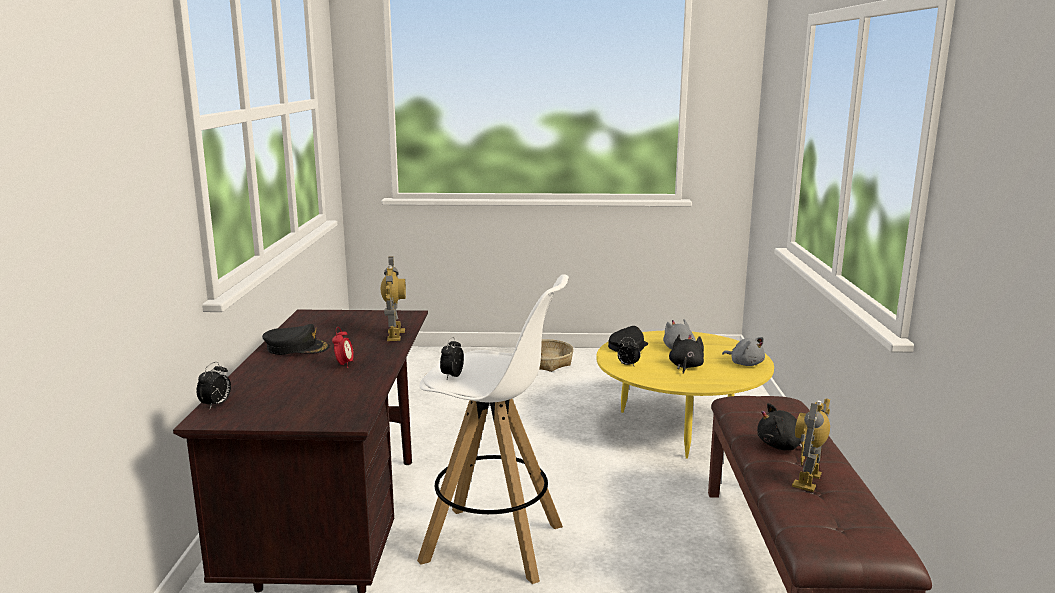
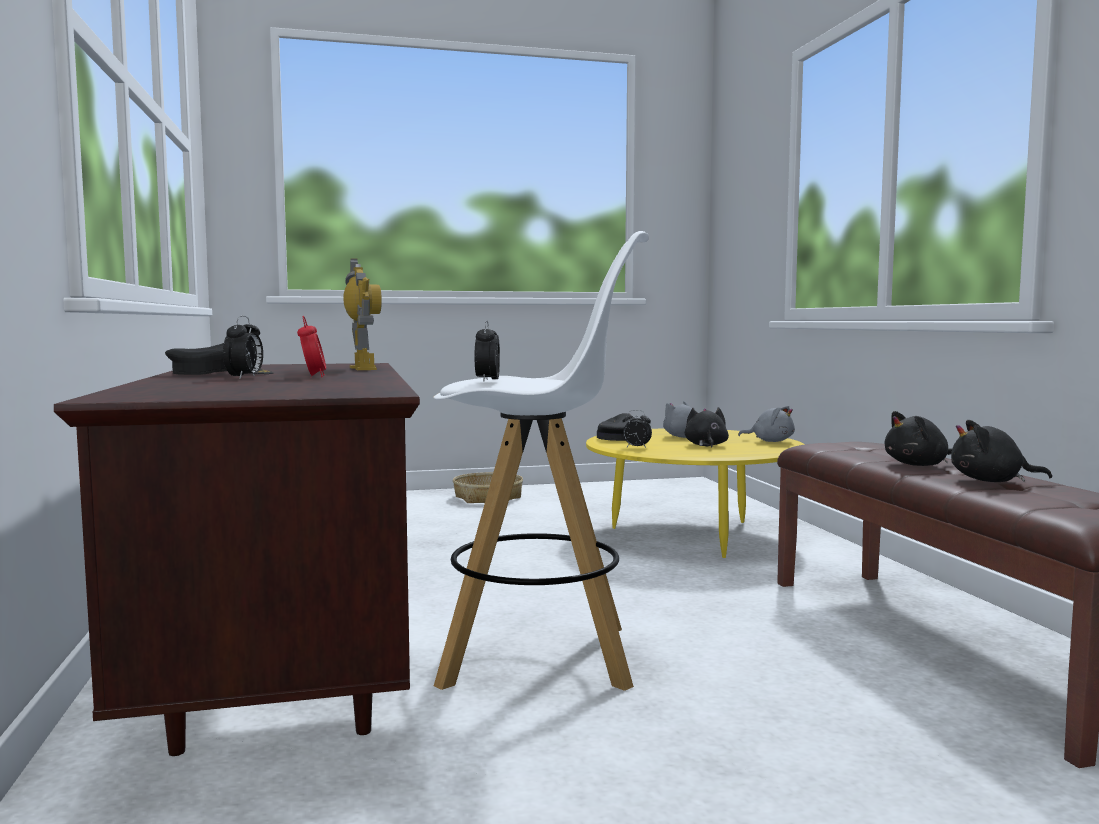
camera: 15 degrees left, 10 degrees down
(216, 405) = (122, 393): alarm clock -> alarm clock (245, 378)
(808, 480) = (991, 481): toy robot -> black plush toy

